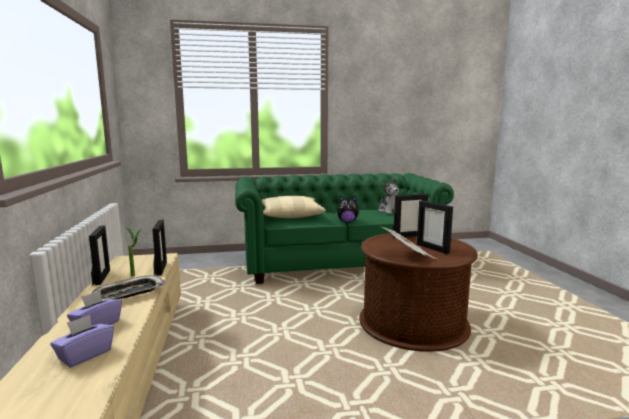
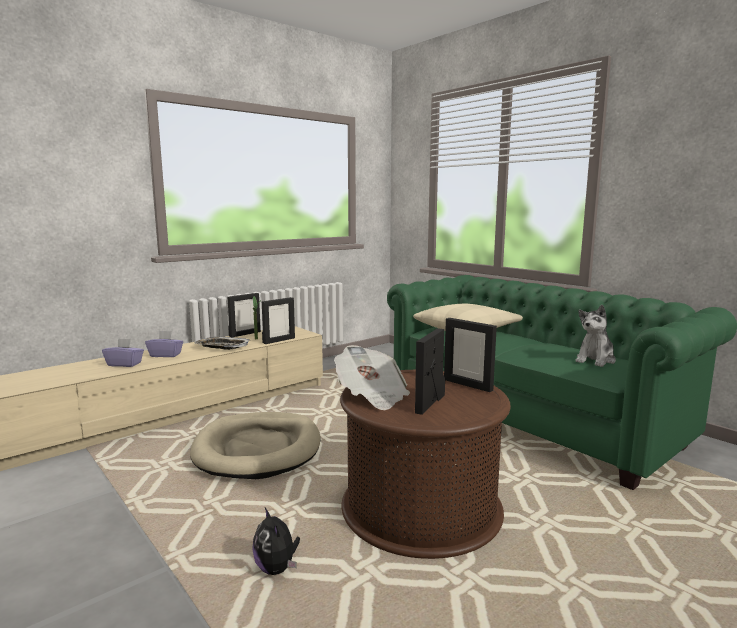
camera: 60 degrees right, 0 degrees up
(270, 362) = (258, 449): none -> beige dog bed
(347, 222) = (501, 354): plush toy -> plush toy (277, 568)

